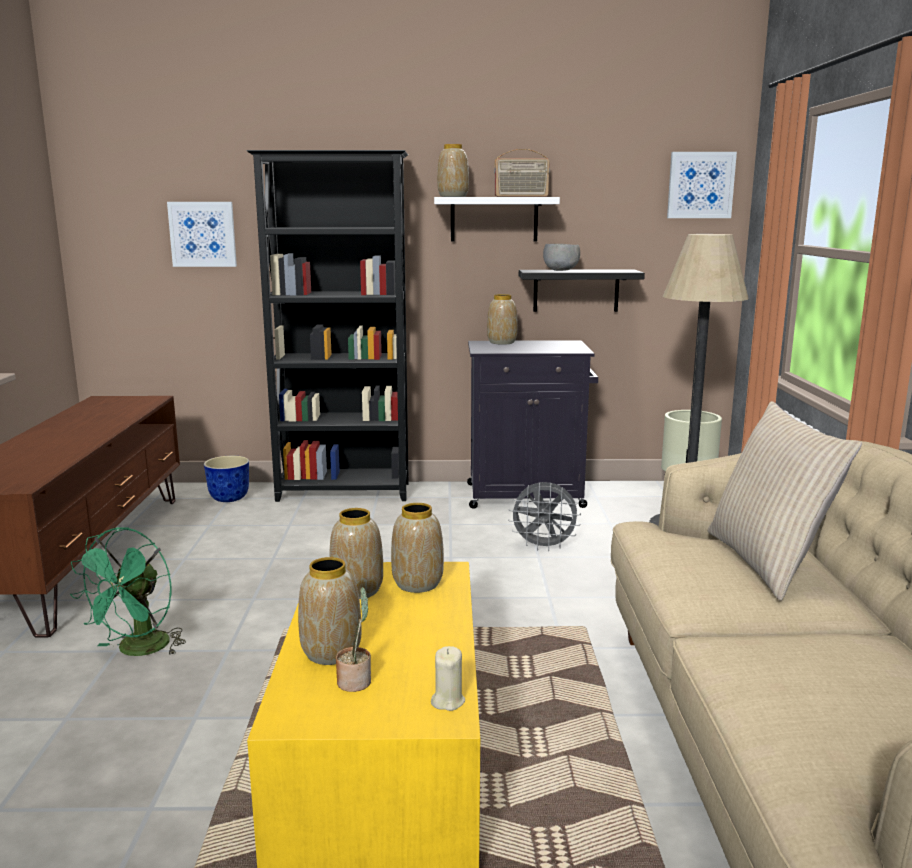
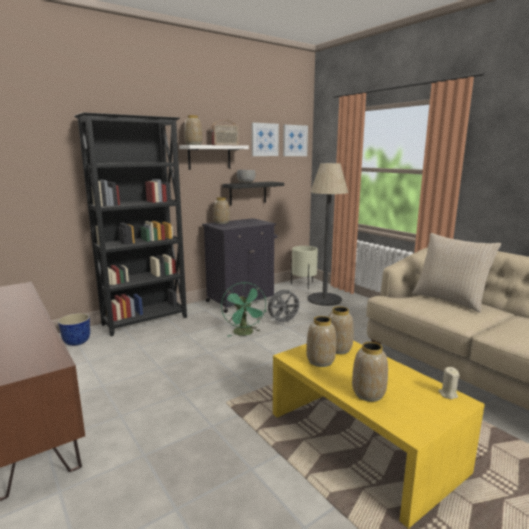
camera: 35 degrees left, 0 degrees up
(138, 651) = (158, 449): green fan -> green fan (245, 333)
(203, 234) = (32, 168): picture -> picture (264, 139)
(355, 681) = (402, 402): potted plant -> none

